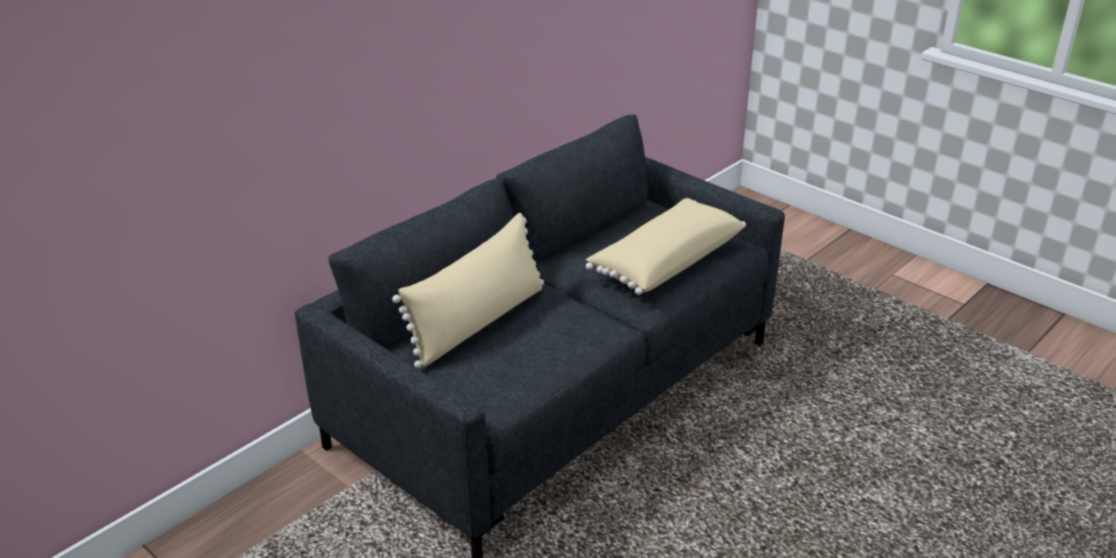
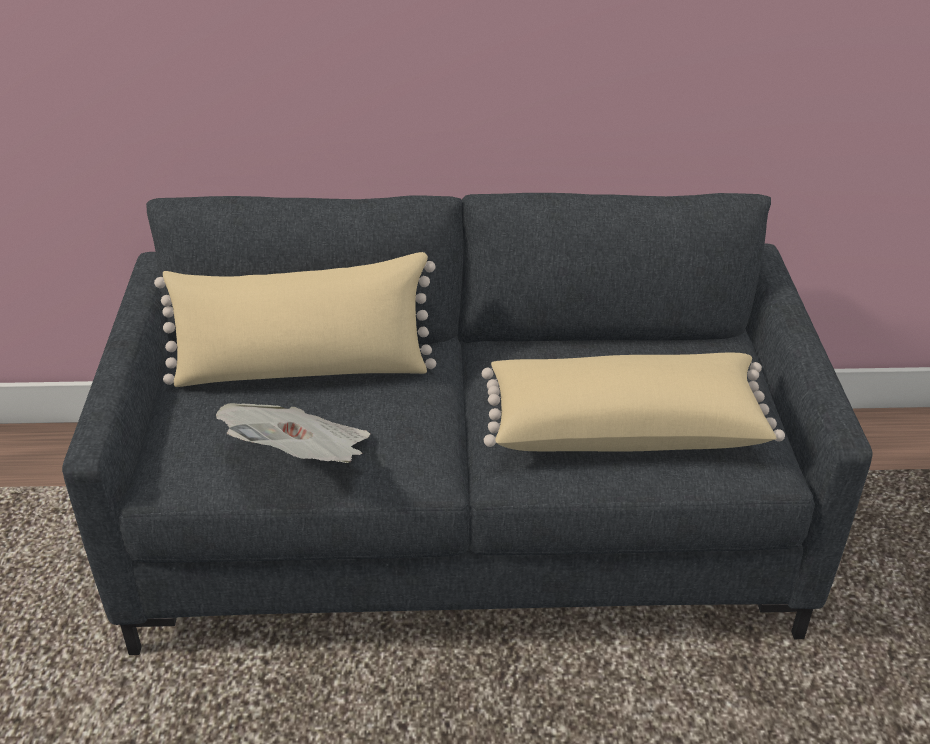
camera: 45 degrees right, 5 degrees up
(550, 357) = (302, 460): none -> newspaper

